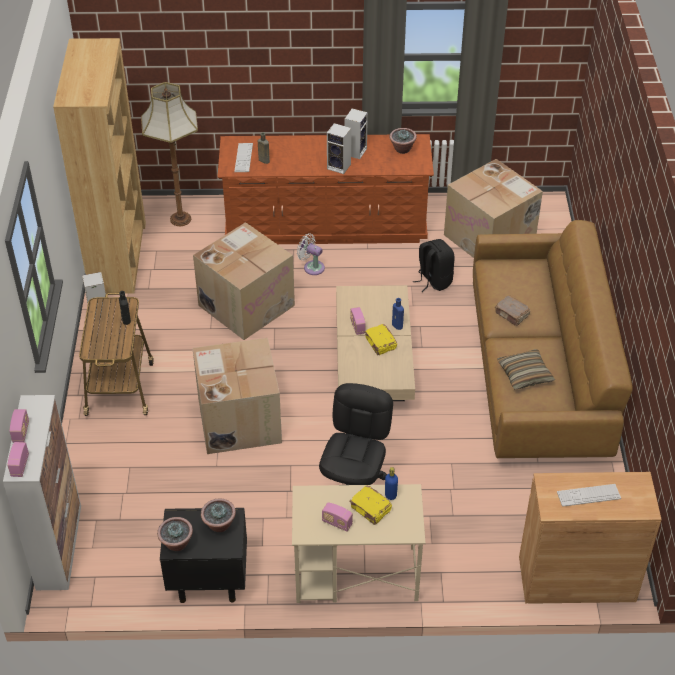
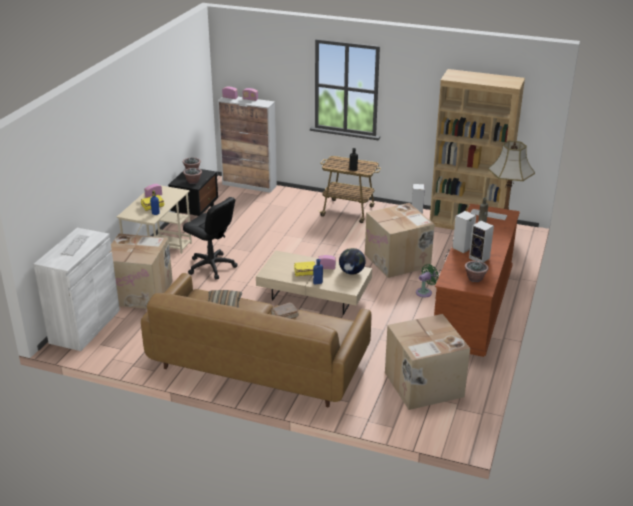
camera: 110 degrees right, 15 degrees down
(238, 419) = (298, 241): cardboard box -> cardboard box (141, 292)
(312, 267) = (425, 292): white fan -> green fan
(356, 301) = (351, 272): none -> globe
(433, 280) = (384, 341): black backpack -> none
(576, 579) = (85, 326): brown cabinet -> white cabinet

